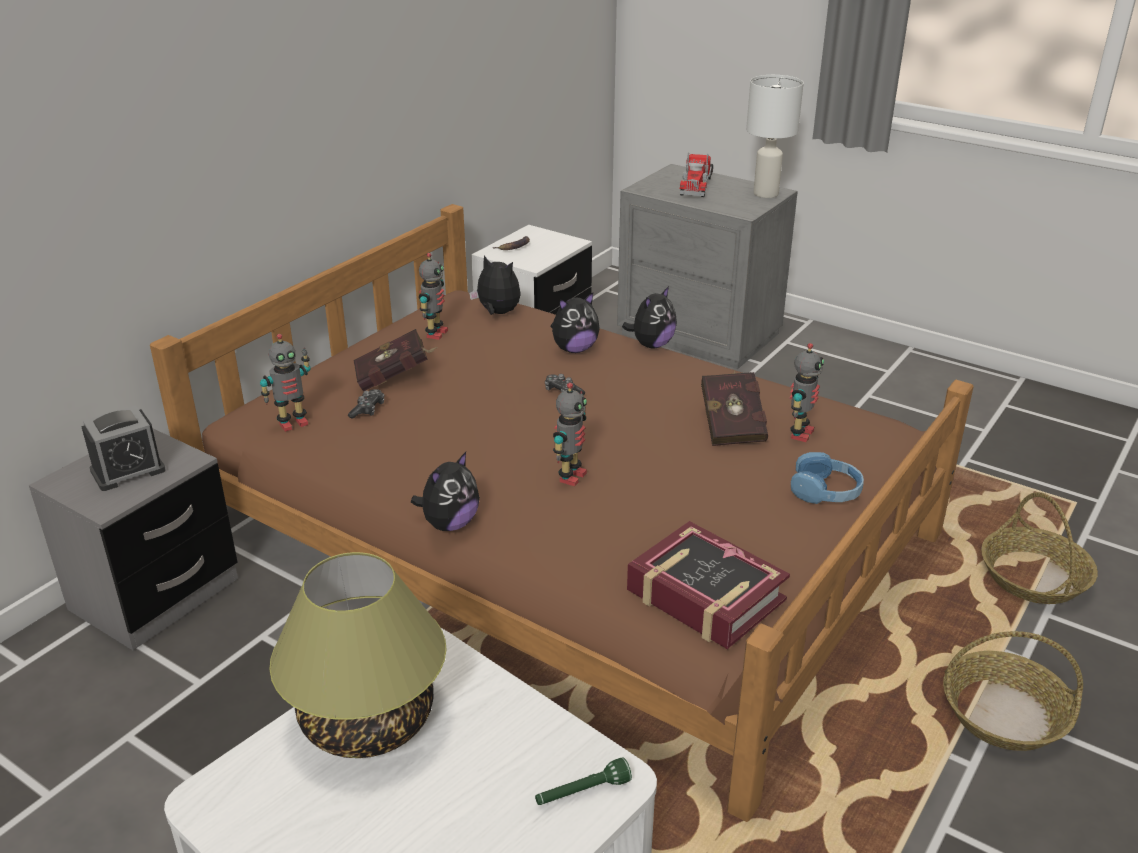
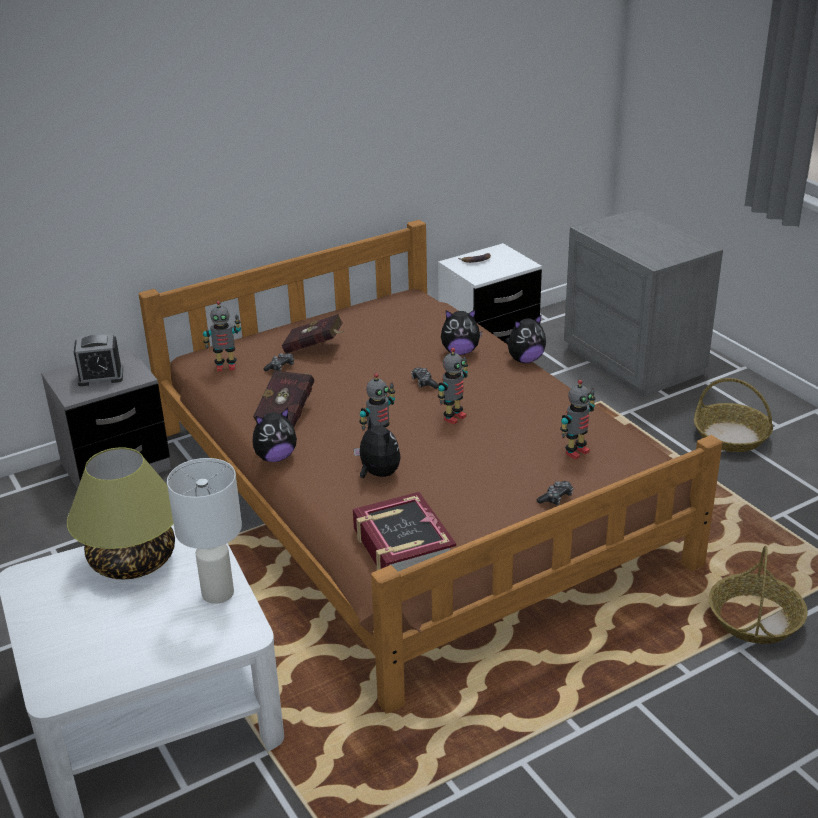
camera: 25 degrees right, 0 degrees up
(435, 333) = (369, 320): toy robot -> toy robot (453, 417)
(497, 313) = (426, 312): plush toy -> plush toy (378, 474)
(582, 792) = (221, 635): green flashlight -> none
(696, 185) = (638, 231): toy truck -> none
(732, 425) = (529, 434): red book -> red book (287, 412)
(766, 193) = (692, 248): white table lamp -> white table lamp (219, 593)
(826, 491) = (556, 498): blue headphones -> game controller
(1004, 714) = (636, 706): basket -> basket (731, 436)

